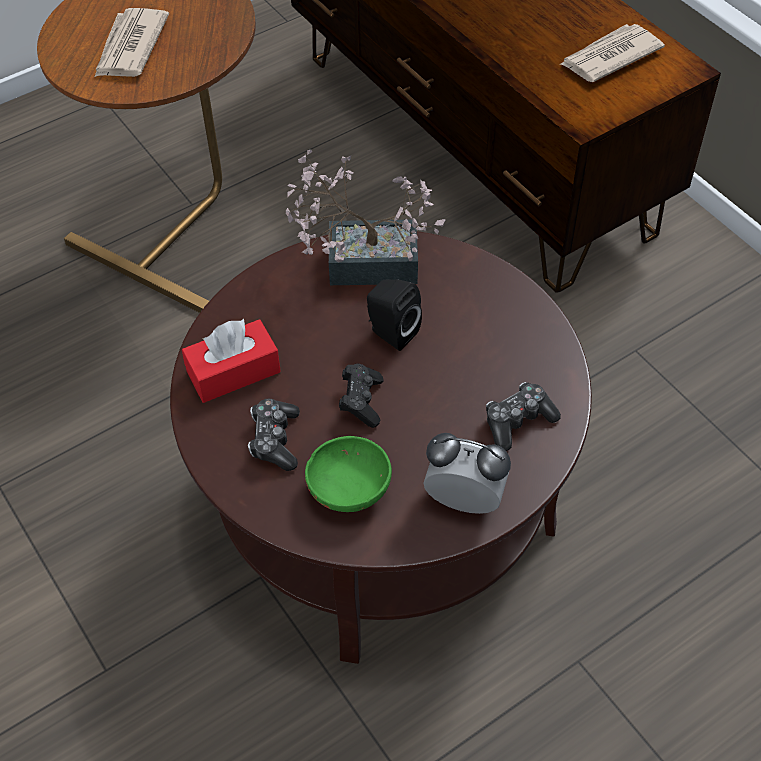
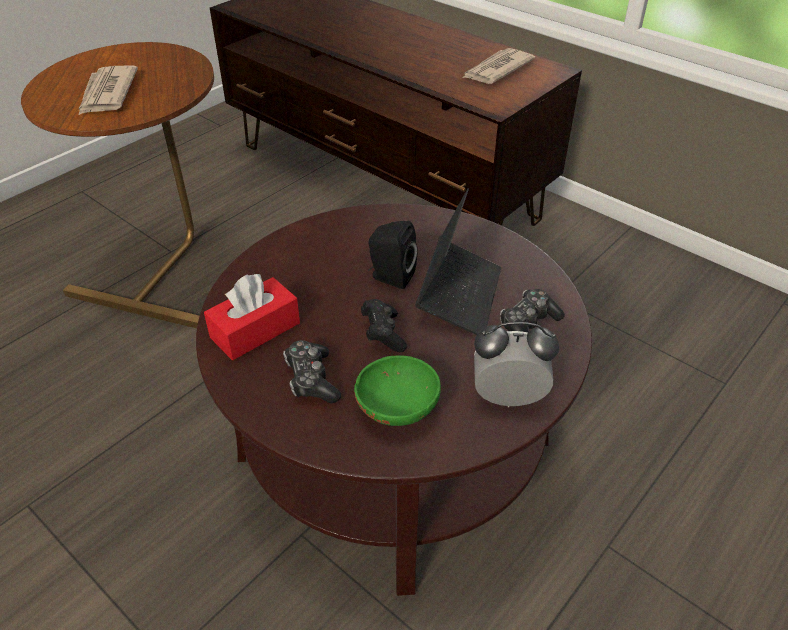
camera: 15 degrees left, 10 degrees down
(361, 262) = (346, 231): potted plant -> none
(457, 369) = (459, 295): none -> laptop

